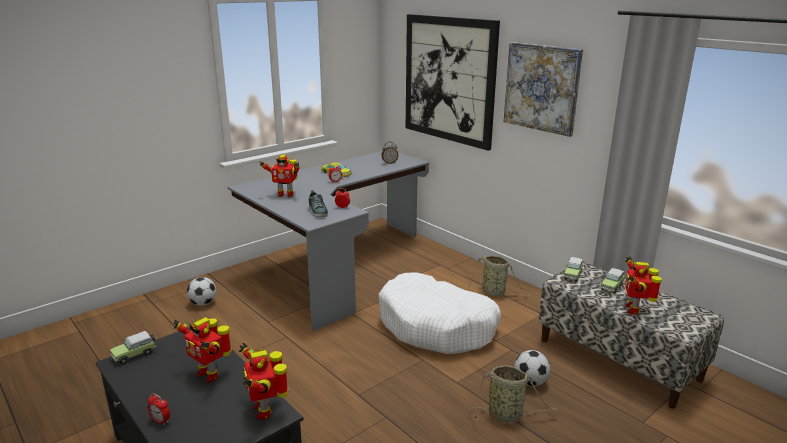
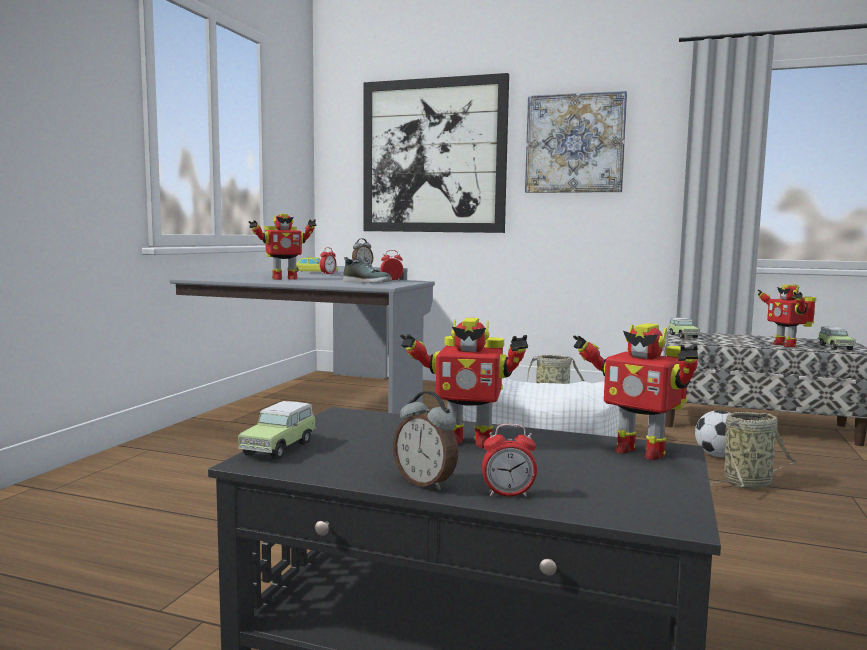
camera: 30 degrees left, 15 degrees down
(146, 401) = (426, 483): none -> alarm clock
(203, 303) = (159, 474): football -> none
(612, 286) = (732, 338): toy car -> toy car (834, 347)

